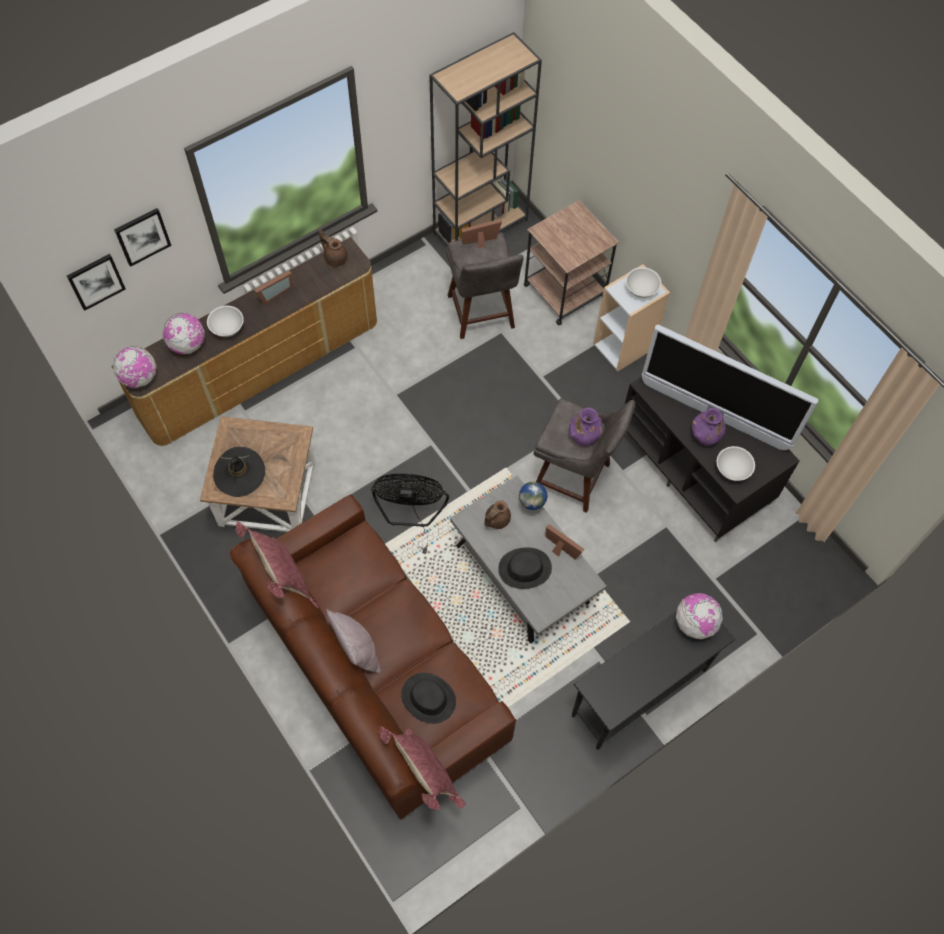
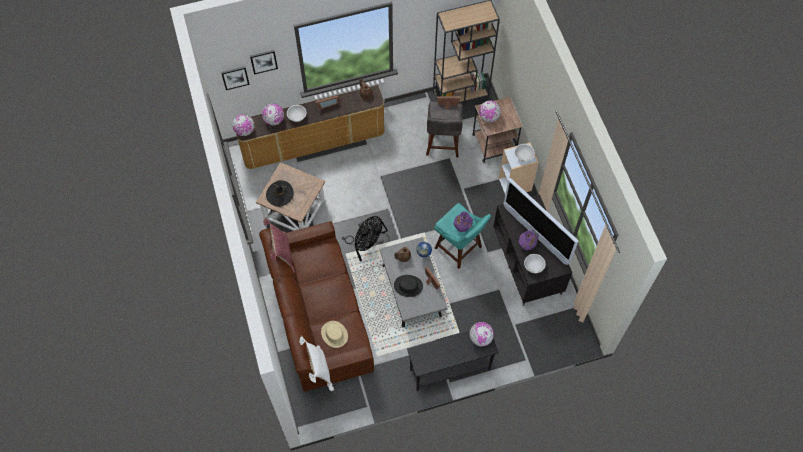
camera: 20 degrees right, 0 degrees up
(358, 650) = (308, 300): purple pillow -> none
(411, 516) = (365, 243): black fan -> black fan turned 105 degrees clockwise
(422, 778) = (318, 371): red pillow -> white pillow
(428, 698) = (334, 334): black hat -> beige hat
(558, 242) = (489, 117): none -> globe
(575, 478) = (459, 248): grey stool -> turquoise stool

